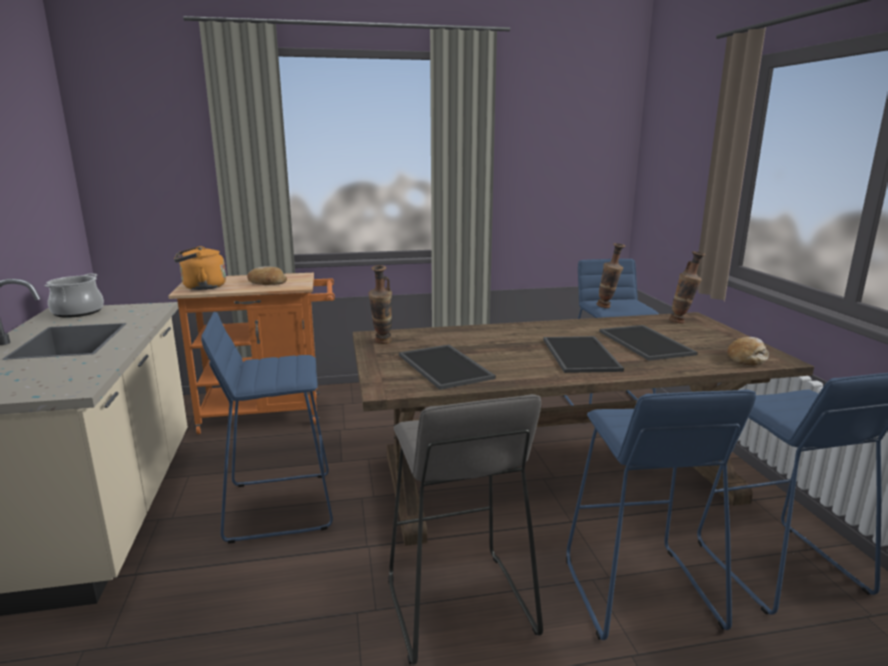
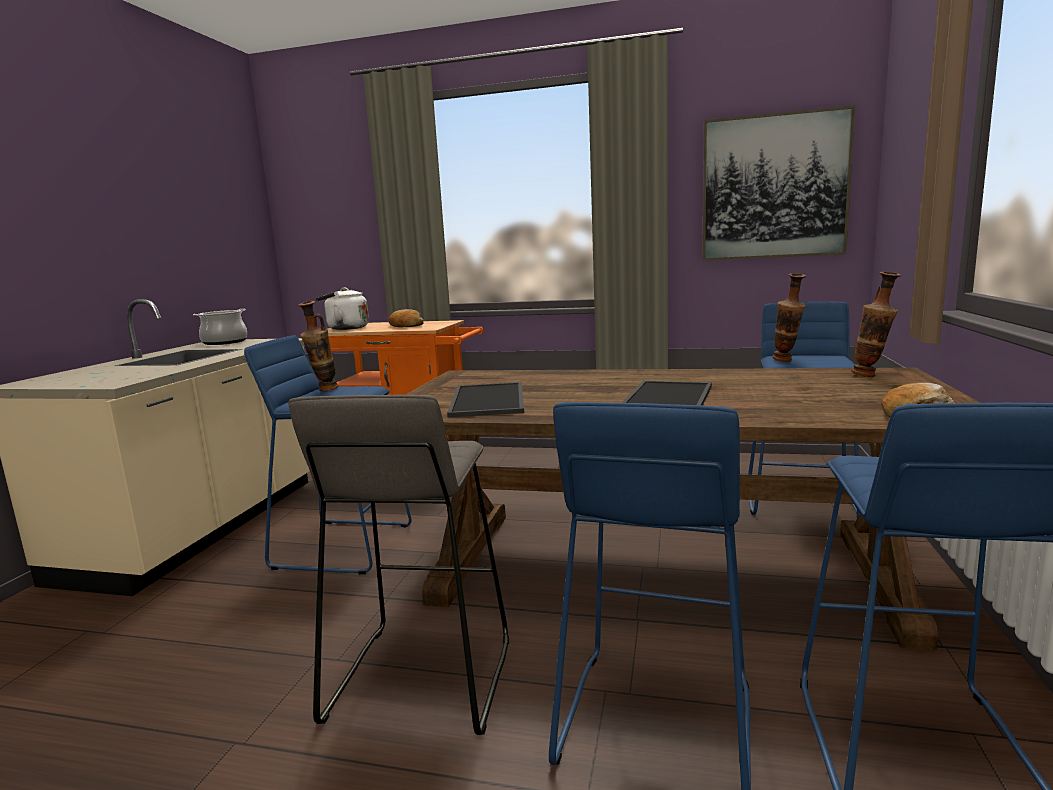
camera: 25 degrees right, 5 degrees down
(201, 287) = (345, 328): orange kettle -> white kettle
(382, 343) = (459, 379): vase -> vase (323, 391)
(568, 163) = (774, 187): none -> picture
(647, 343) = (781, 393): tray -> none

